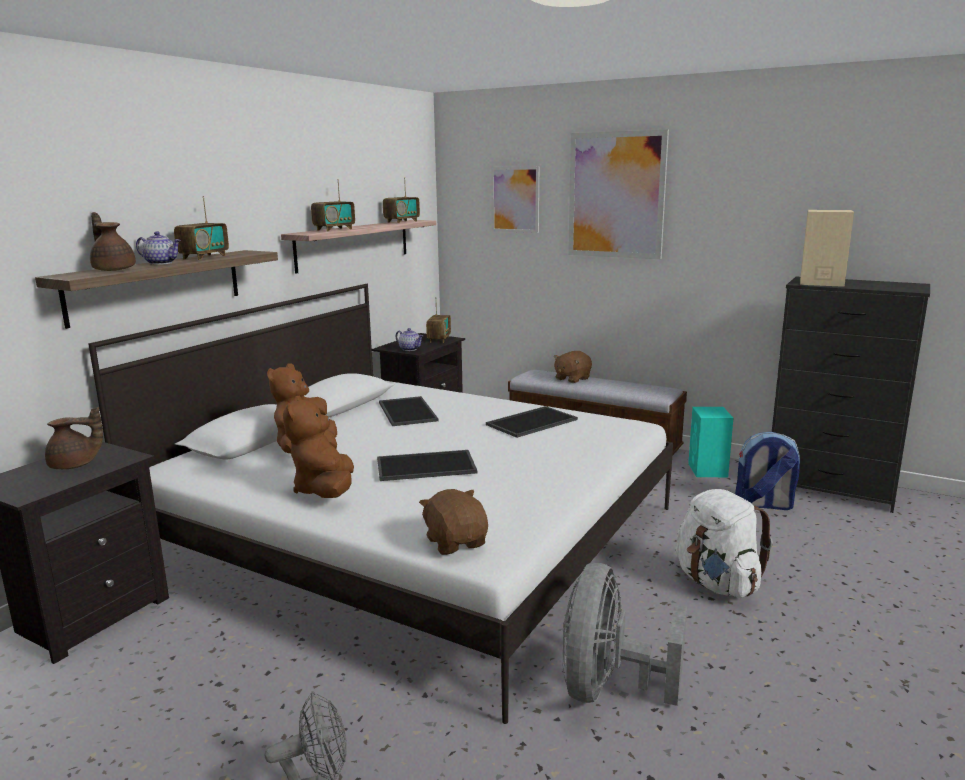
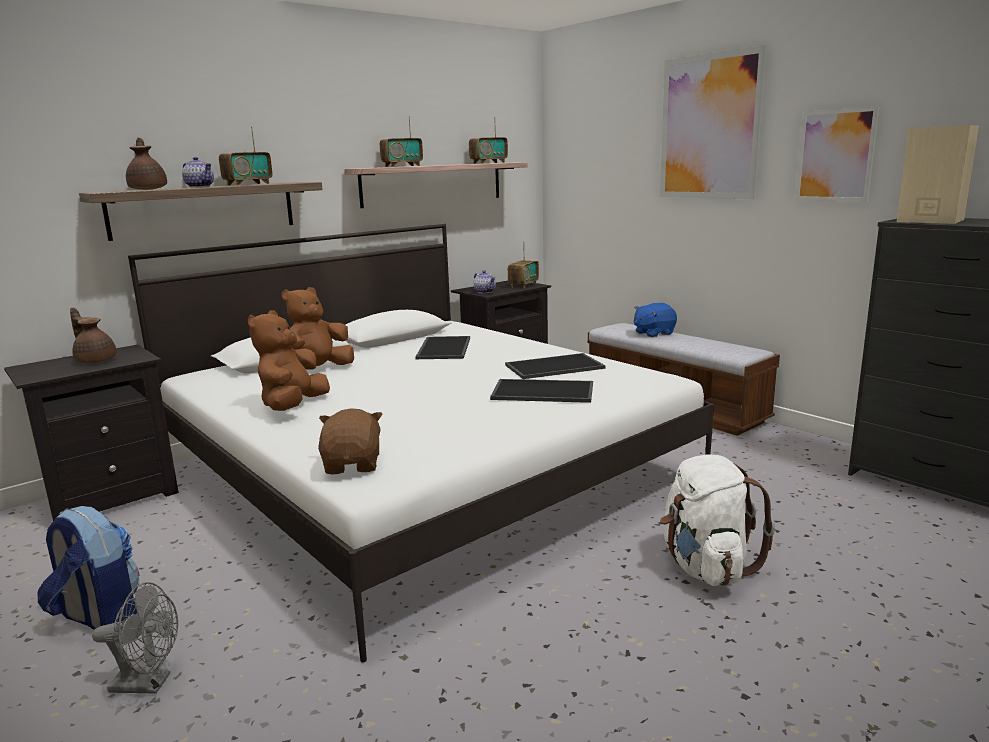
camera: 20 degrees right, 0 degrees up
(75, 465) = (95, 360): brown teapot -> brown teapot turned 150 degrees counterclockwise
(425, 467) = (401, 395): tray -> tray (541, 392)
(515, 199) = (611, 139): picture -> picture (835, 155)
(572, 379) = (653, 333): brown plush toy -> blue plush toy
(608, 687) = (494, 651): grey fan -> none
(708, 470) = (788, 447): turquoise speaker -> none
(763, 504) = (832, 491): backpack -> backpack (99, 619)

